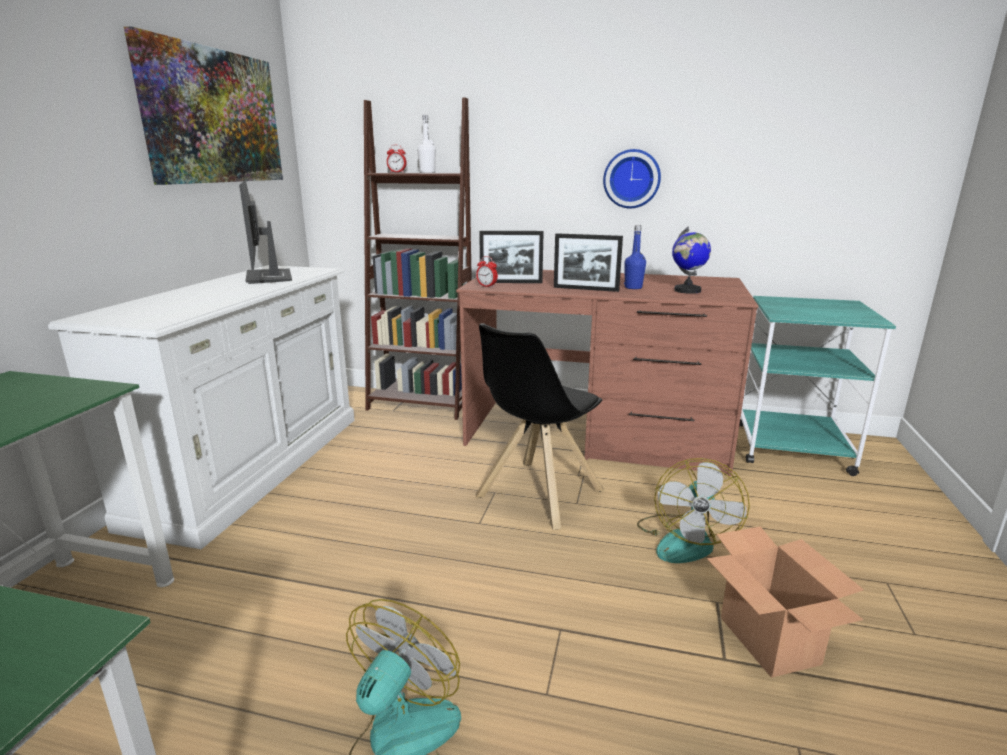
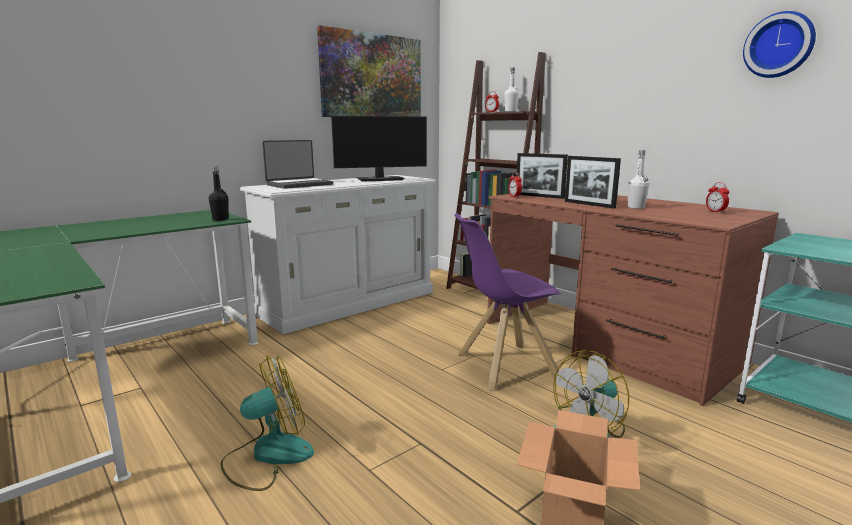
camera: 35 degrees right, 5 degrees down
(72, 394) = (220, 219): none -> black bottle
(160, 304) = (299, 184): none -> laptop
(269, 277) = (381, 179): monitor -> monitor turned 120 degrees counterclockwise
(537, 494) = (503, 366): black chair -> purple chair
(631, 179) = (673, 112): wall clock -> wall clock (779, 45)
(633, 287) = (636, 207): blue bottle -> white bottle
(687, 291) = (684, 214): globe -> none
(701, 284) = (715, 211): none -> alarm clock

